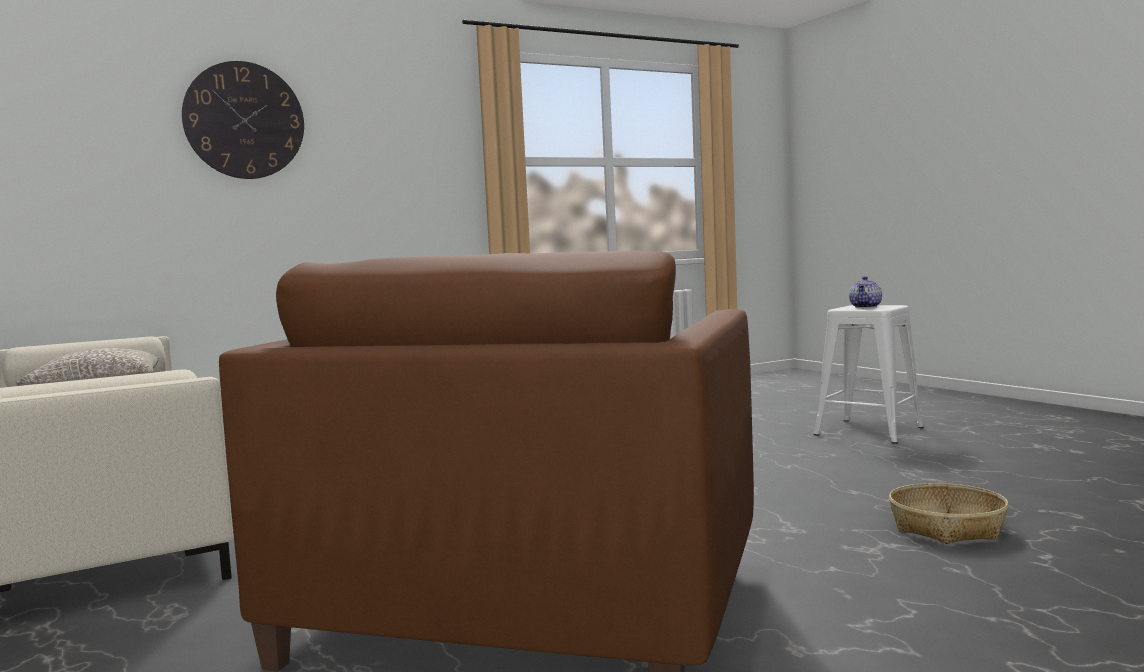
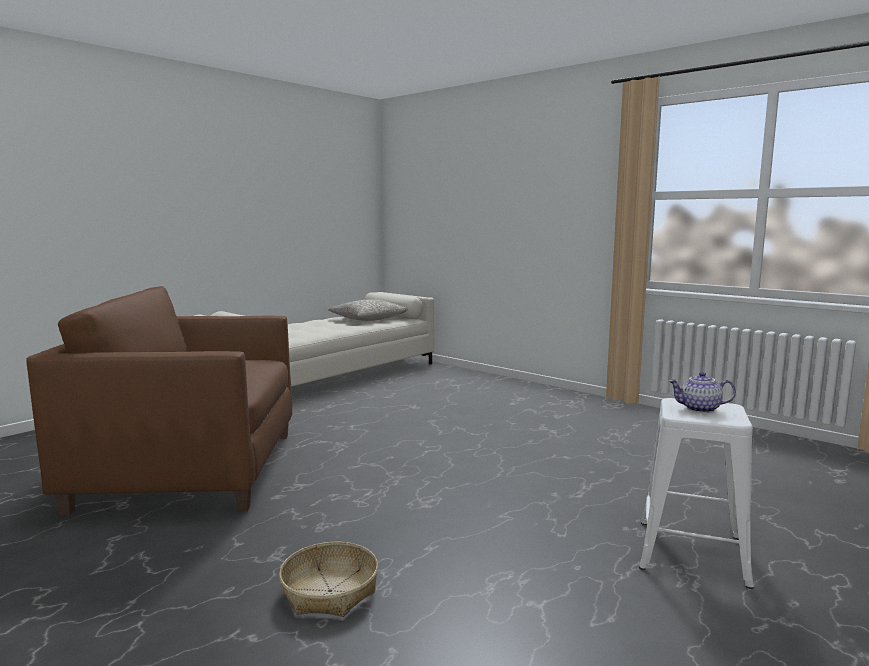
camera: 70 degrees right, 5 degrees up
(244, 120) = (480, 175): wall clock -> none

